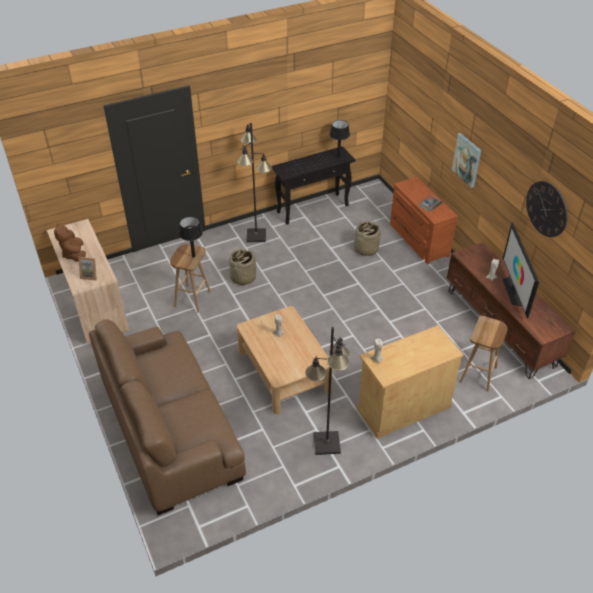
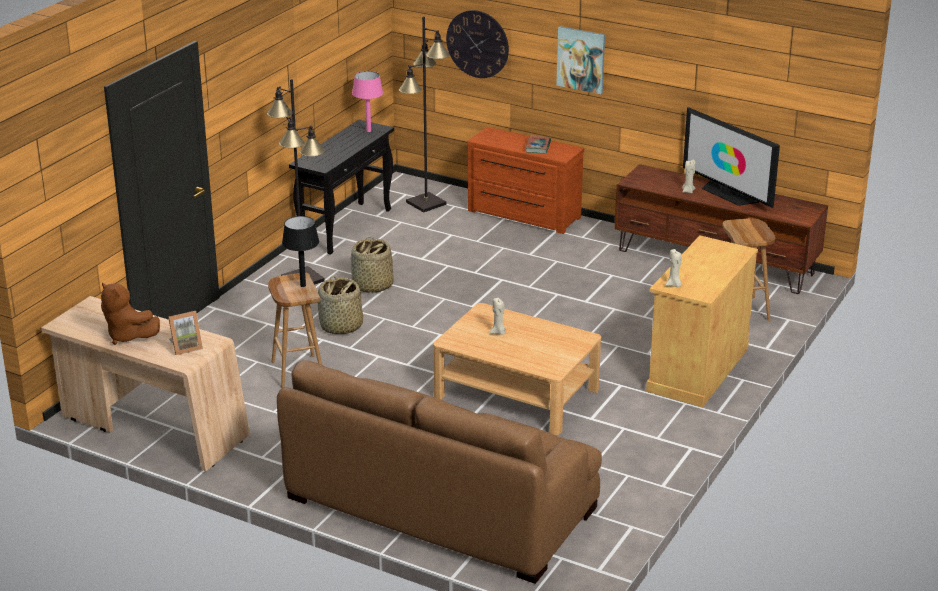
camera: 35 degrees left, 15 degrees down
(326, 444) = (652, 435): black floor lamp -> black floor lamp (426, 203)
(338, 157) = (368, 131): black table lamp -> pink table lamp
(365, 249) = (469, 245): basket -> basket (372, 285)
(546, 209) = (737, 64): wall clock -> wall clock (477, 44)

